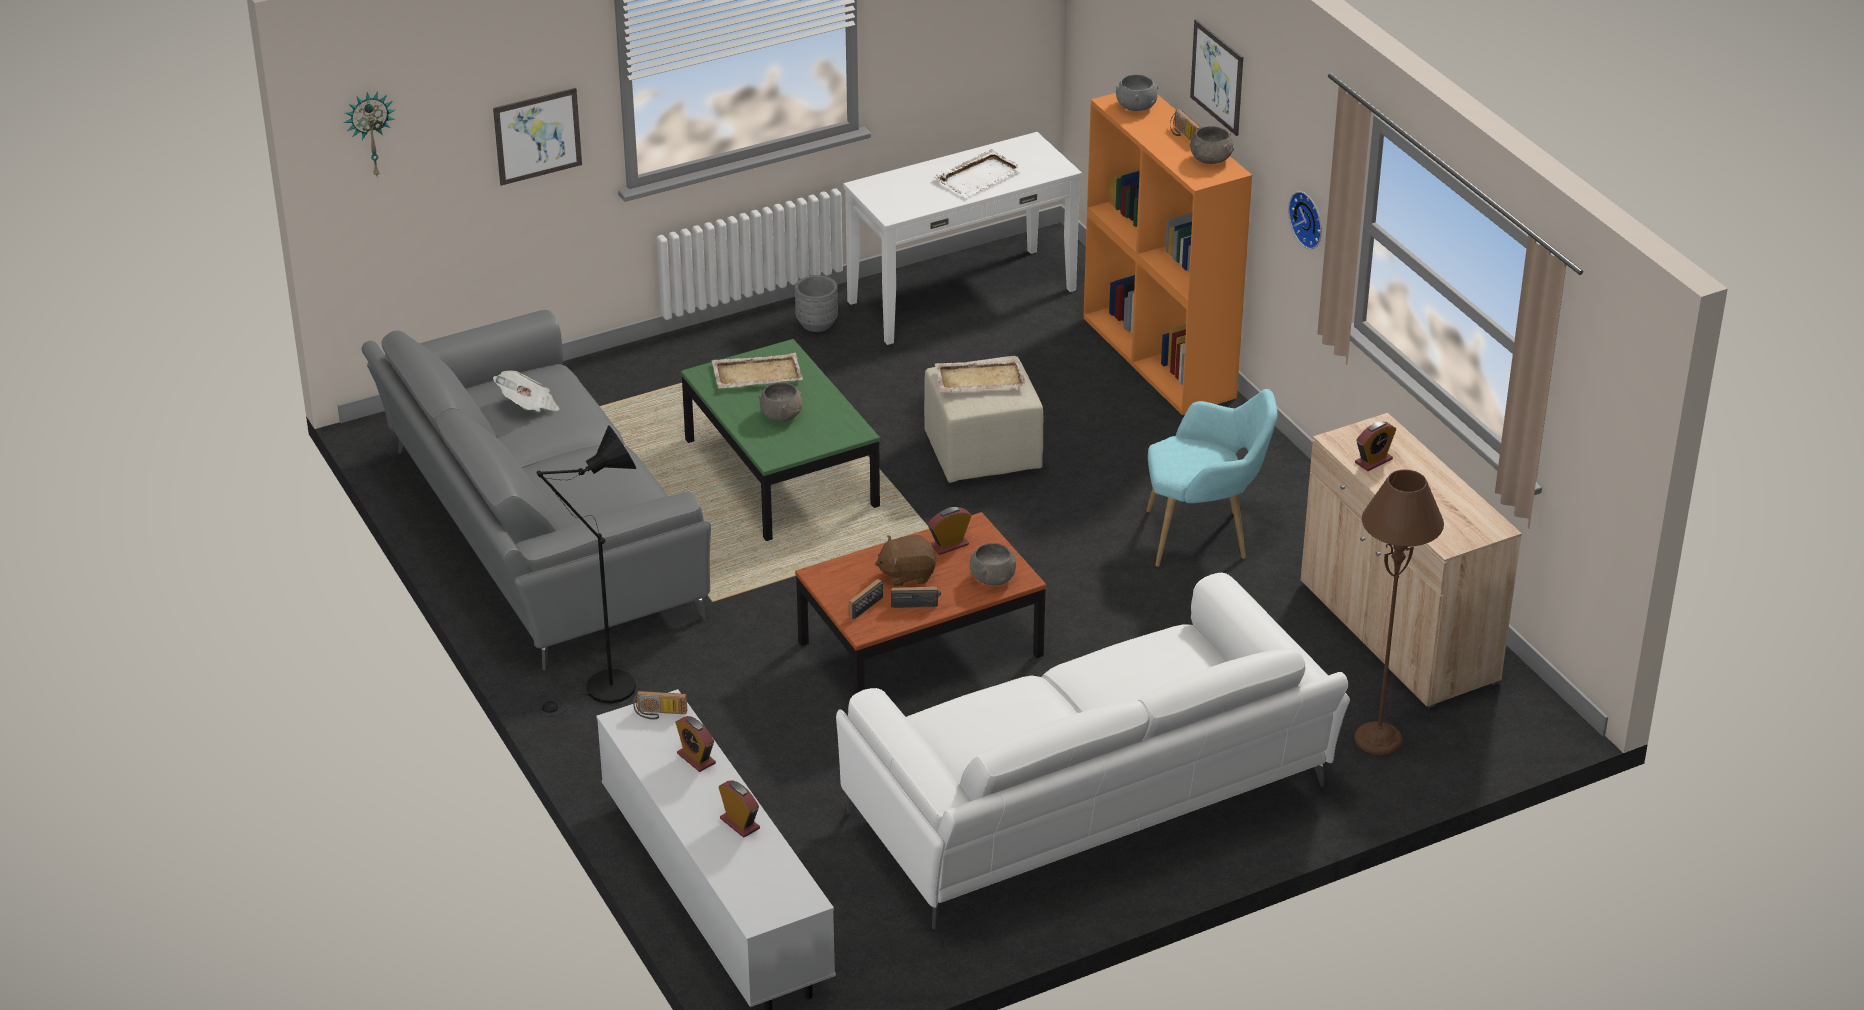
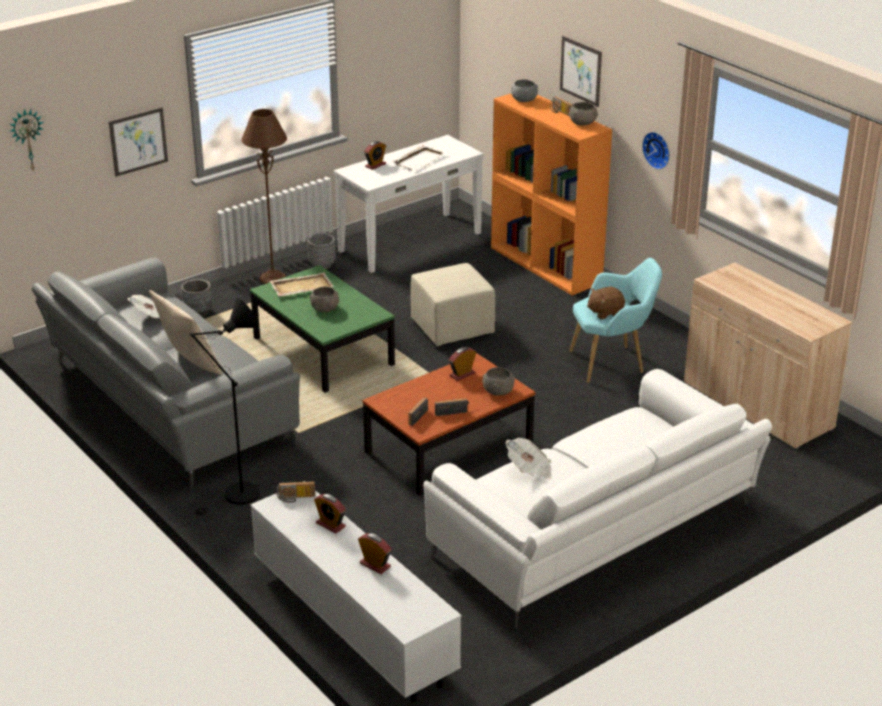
camera: 10 degrees left, 5 degrees down
(565, 487) = (190, 363): none -> beige pillow
(614, 388) = (198, 312): none -> grey planter
(907, 574) = (439, 394): brown plush toy -> brown plush toy (605, 312)
(979, 379) = (449, 276): beige tray -> none
(994, 707) = (529, 470): none -> newspaper
(1373, 461) = (738, 289): alarm clock -> alarm clock (375, 165)
(1378, 739) = (771, 471): brown floor lamp -> brown floor lamp (273, 279)

